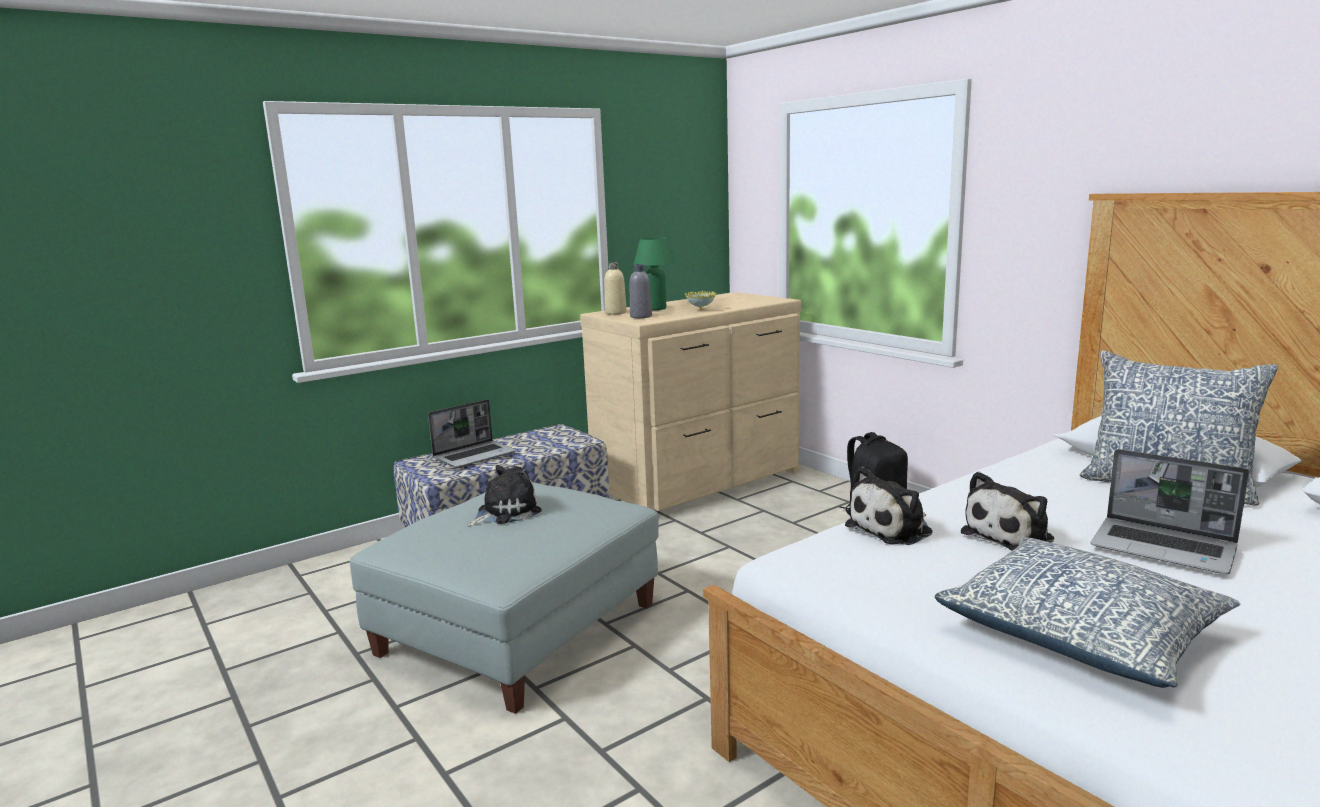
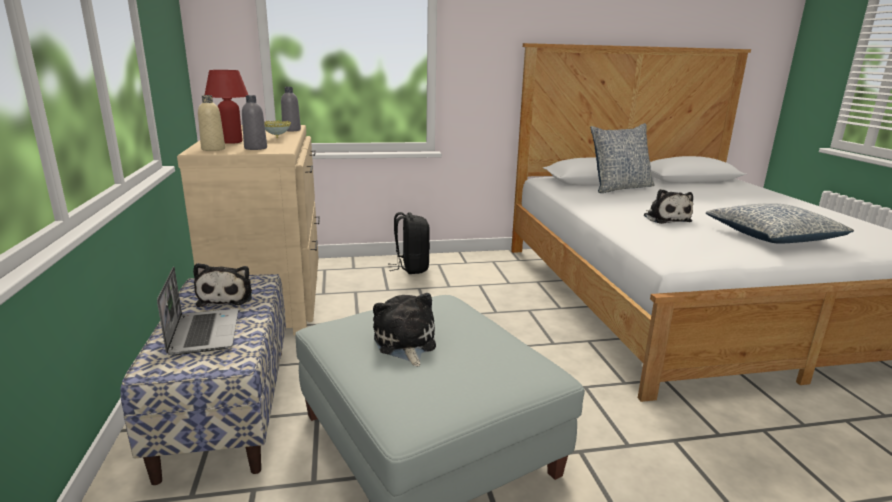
camera: 65 degrees left, 5 degrees up
(656, 309) = (232, 142): green table lamp -> red table lamp
(755, 304) = (291, 130): none -> grey bottle
(893, 529) = (643, 232): plush toy -> plush toy (227, 297)
(1165, 548) = (694, 205): laptop -> none

